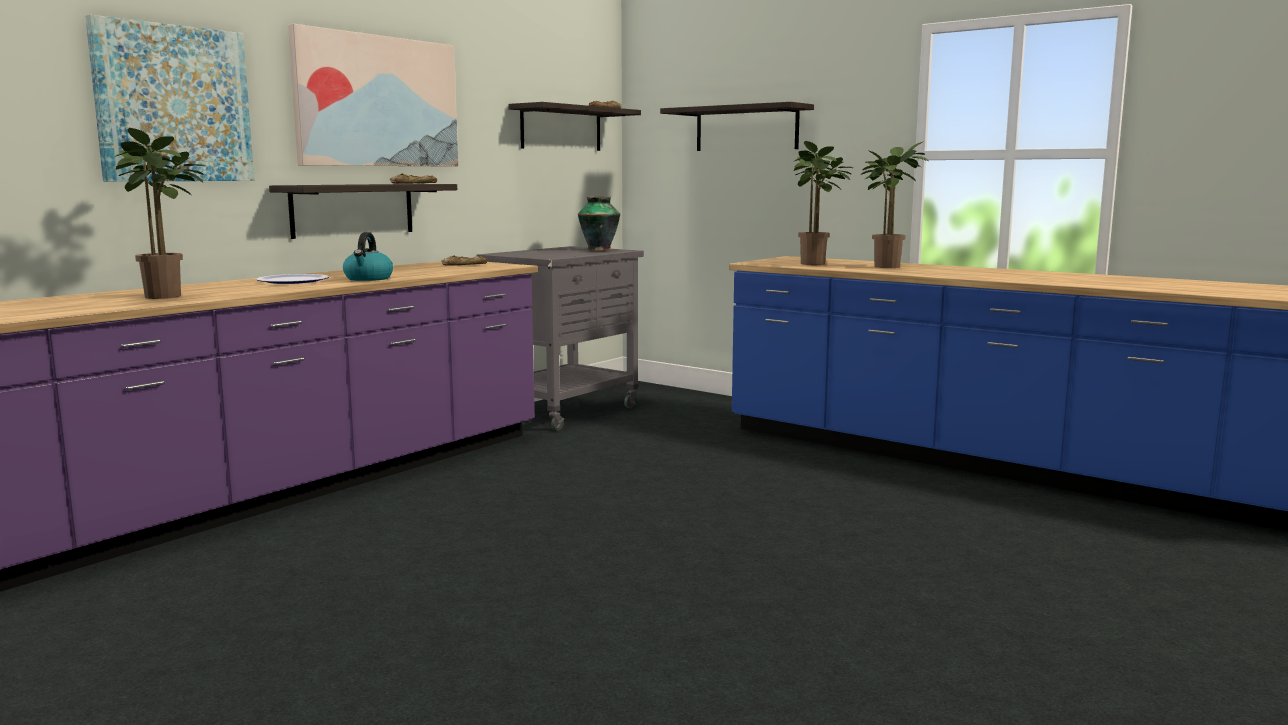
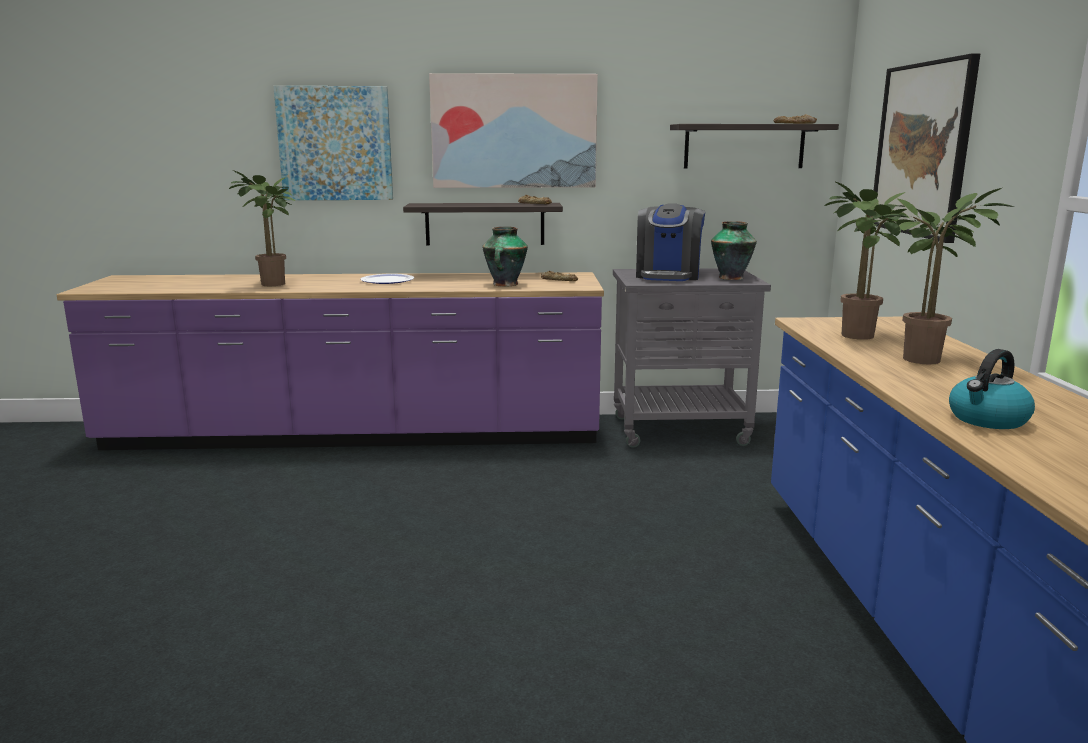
camera: 50 degrees right, 5 degrees up
(368, 279) = (430, 286): kettle -> kettle (987, 420)
(436, 271) = (505, 284): none -> vase
(548, 253) = (668, 276): none -> coffee machine
(746, 128) = (922, 149): shelf -> picture

